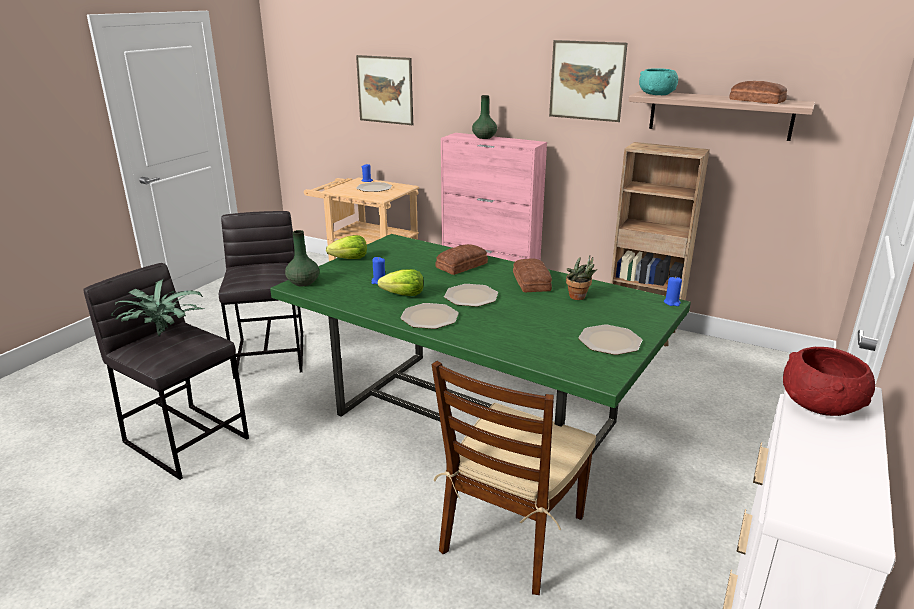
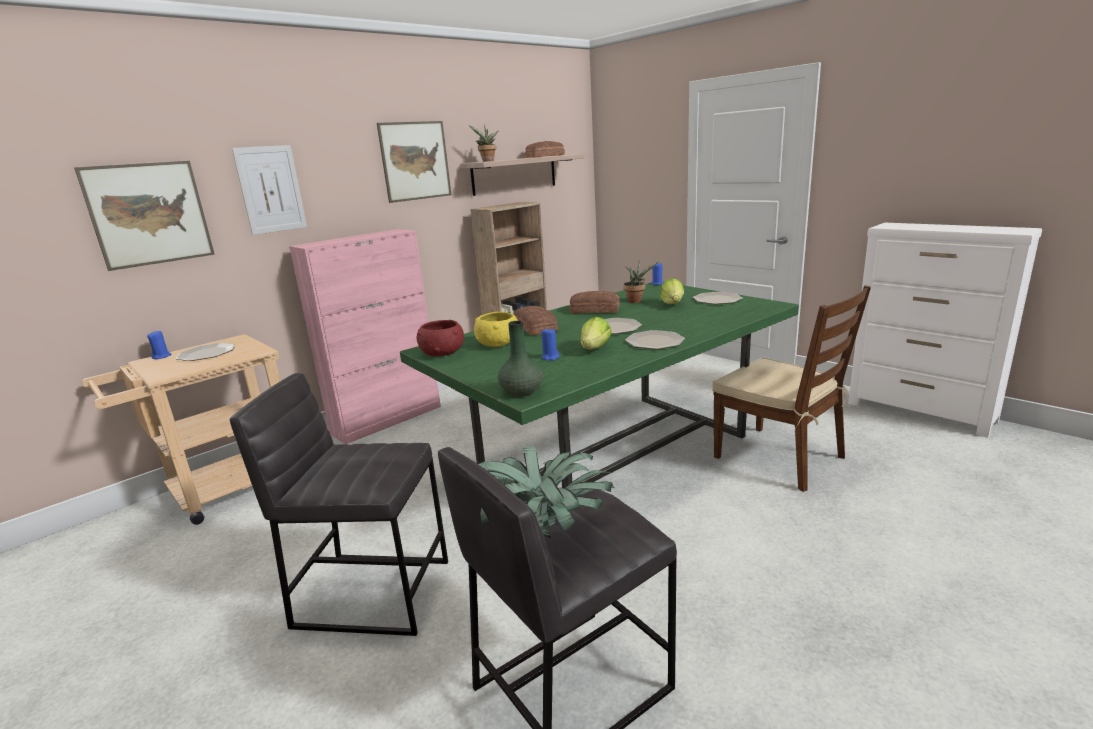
camera: 70 degrees left, 5 degrees down
(350, 259) = (465, 369): lettuce -> lettuce (673, 304)
(412, 259) = (498, 343): none -> yellow bowl
(456, 86) = (271, 189): none -> picture
(484, 137) = (339, 239): green vase -> none
(656, 94) = (487, 161): turquoise bowl -> potted plant
(820, 404) = (910, 227): red bowl -> red bowl (442, 353)

